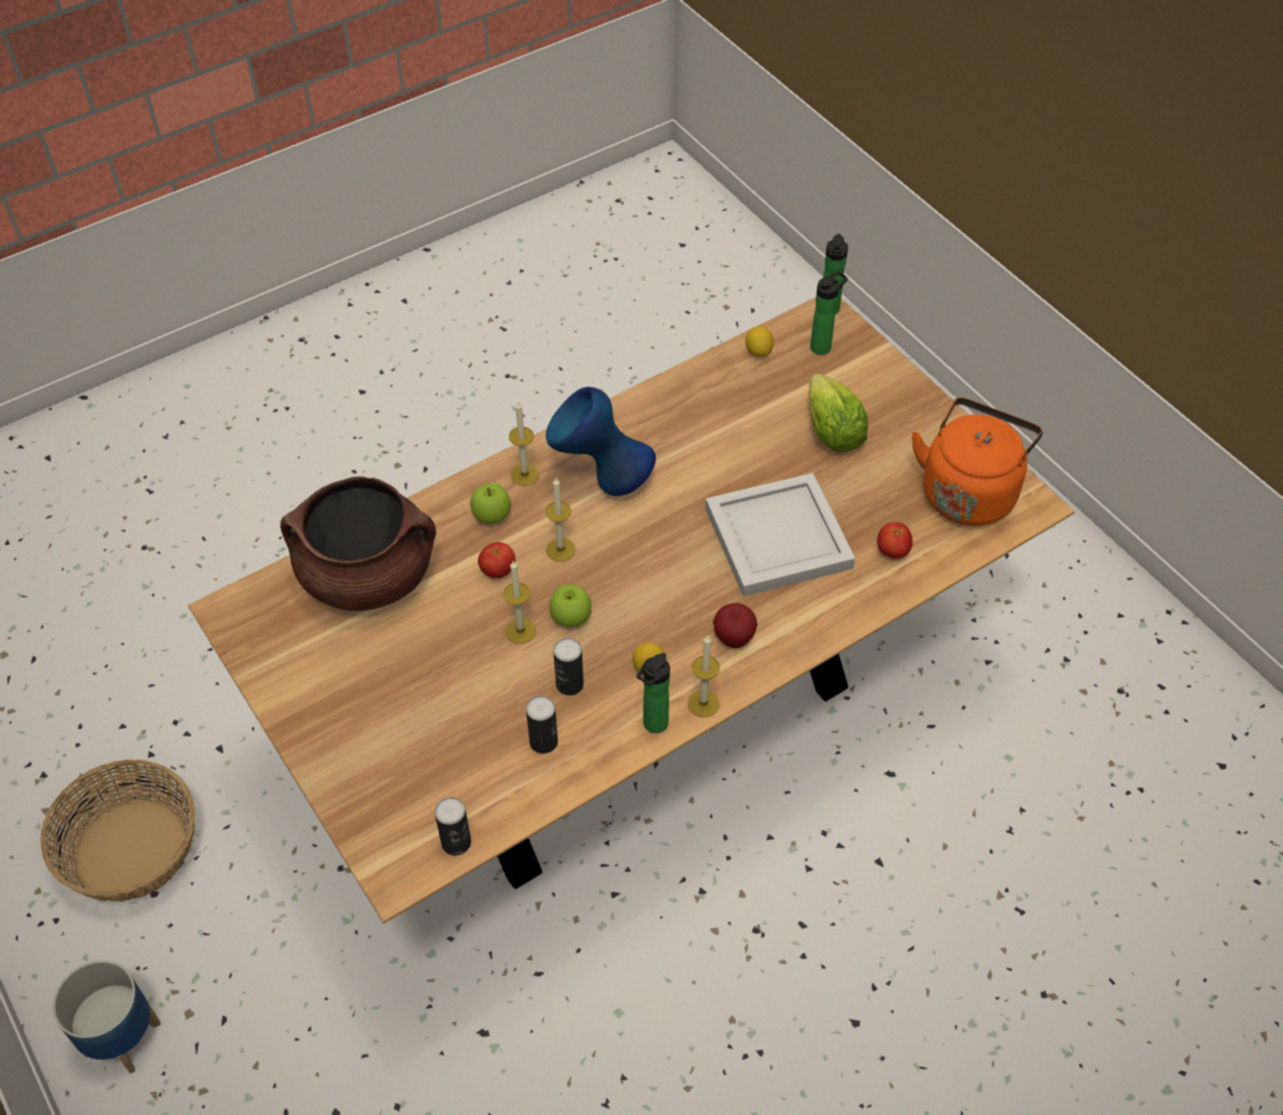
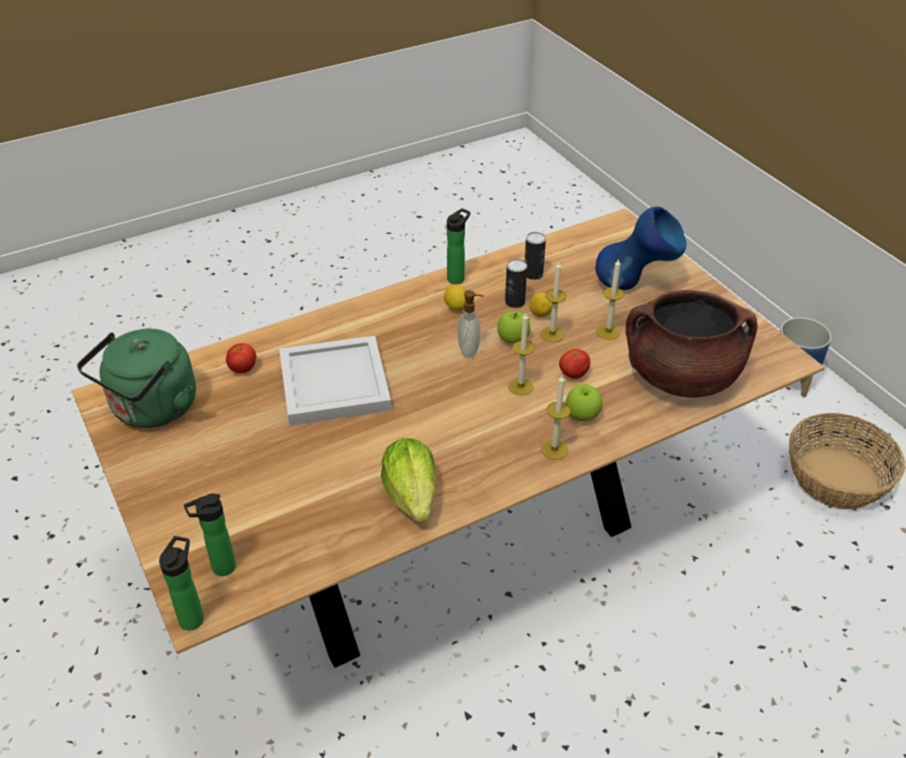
camera: 175 degrees left, 10 degrees down
(456, 842) = (587, 234): can -> none
(601, 481) = (482, 439): blue vase -> blue vase (636, 286)
(624, 598) = (469, 350): none -> soap dispenser
(703, 703) = (420, 287): candle -> candle (608, 331)
(733, 639) = (390, 320): apple -> none
(758, 351) = (294, 566): lemon -> lemon (540, 314)
(832, 432) = (251, 470): lettuce -> lettuce (412, 496)
(969, 491) = (151, 410): orange kettle -> green kettle

